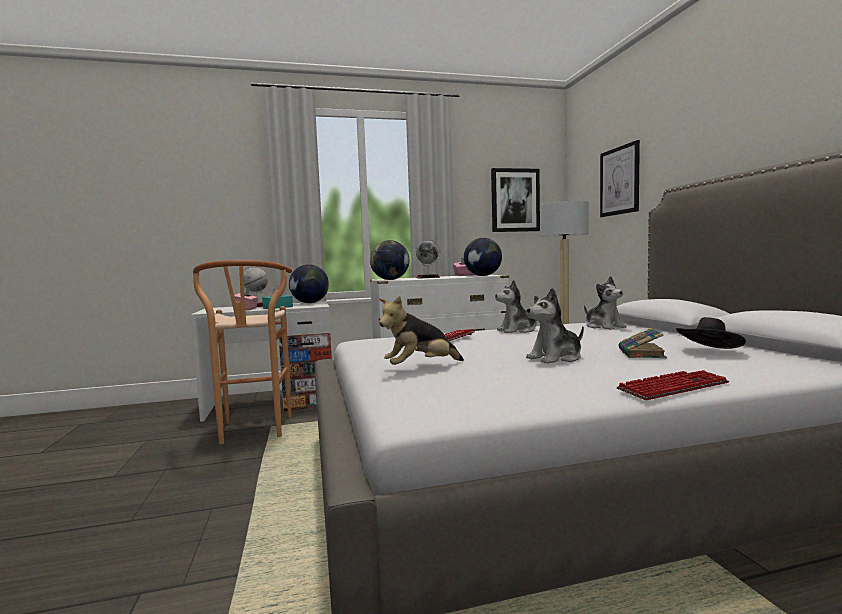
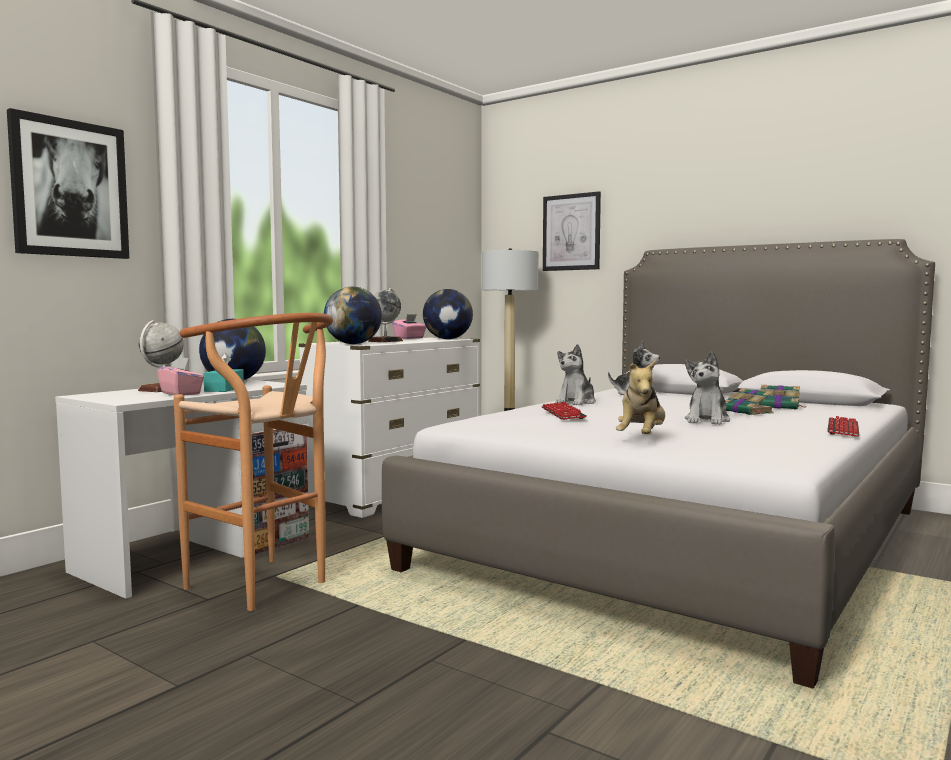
camera: 40 degrees left, 0 degrees up
(515, 200) = (437, 239): picture -> picture (70, 189)
(709, 352) = (780, 407): black hat -> book

